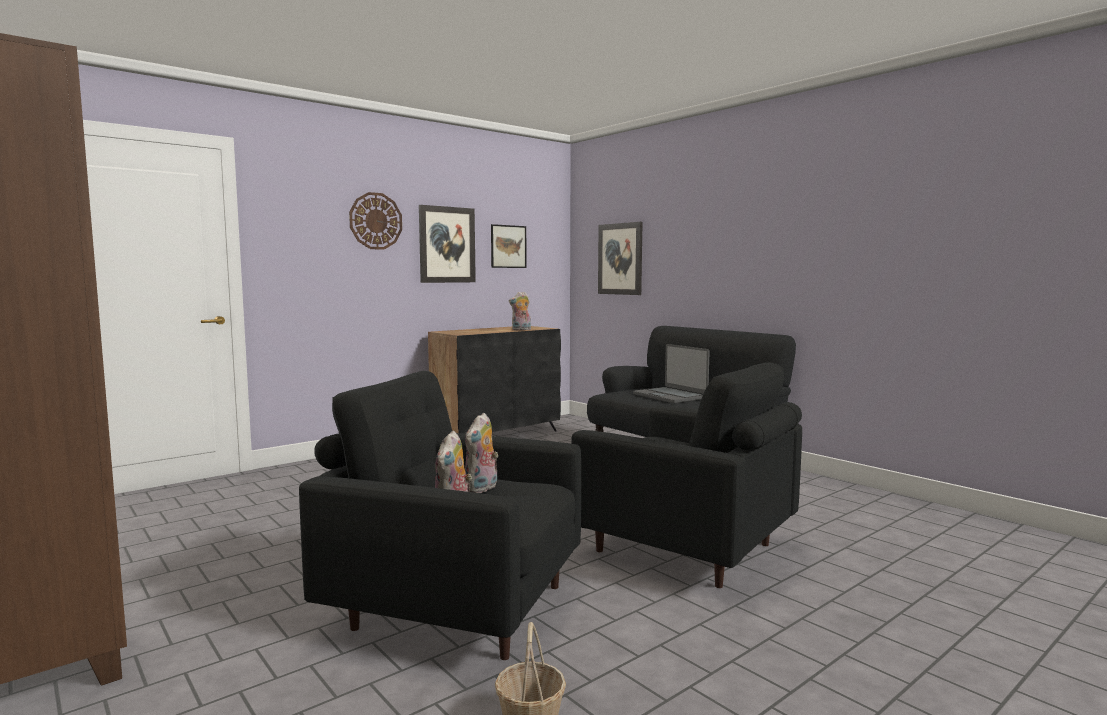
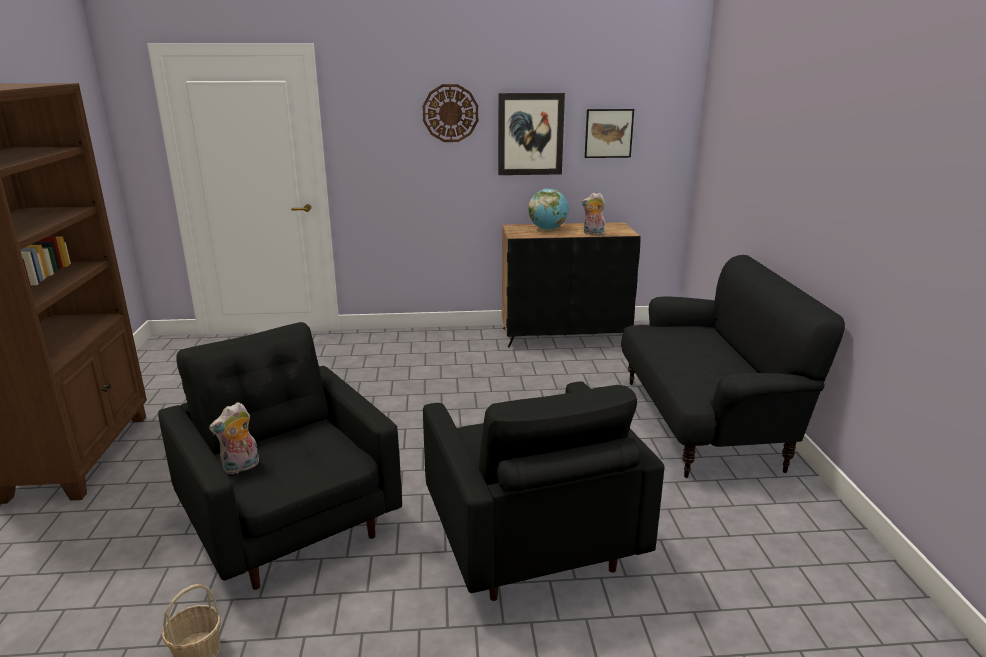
camera: 35 degrees right, 15 degrees up
(476, 330) = (547, 229): none -> globe
(482, 488) = (308, 441): plush toy -> none
(620, 259) = (730, 159): picture -> none
(670, 396) = (699, 350): laptop -> none

